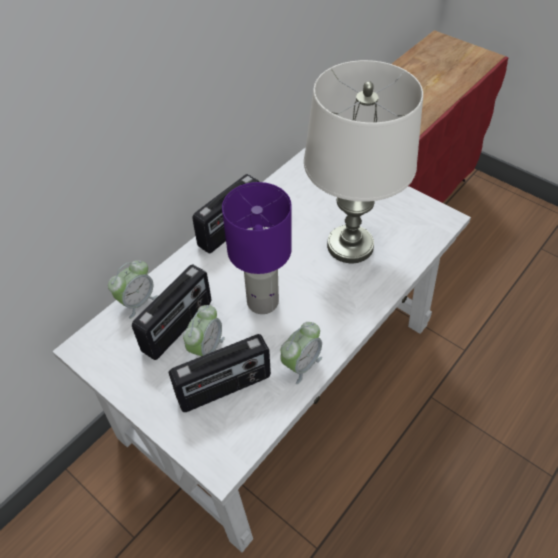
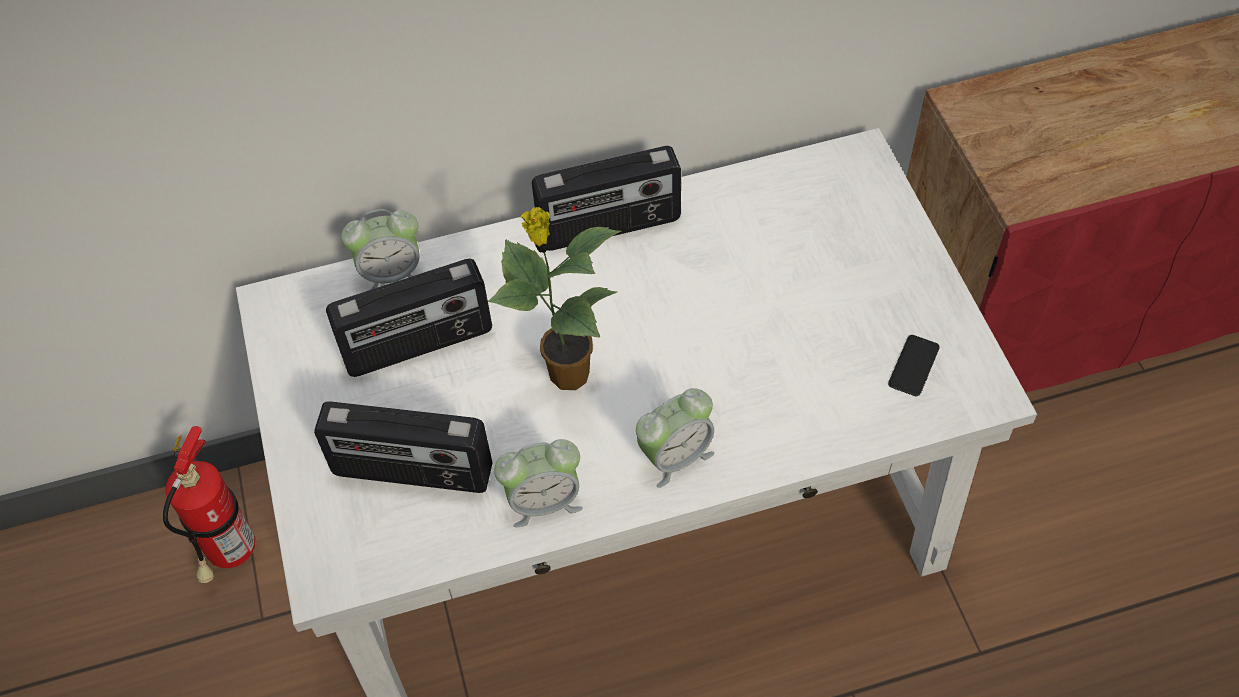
camera: 35 degrees right, 5 degrees up
(93, 516) = (230, 555): none -> fire extinguisher
(206, 348) = (431, 399): alarm clock -> alarm clock (675, 456)
(263, 302) = (566, 373): purple table lamp -> potted plant
(350, 245) = (777, 354): white table lamp -> none
(409, 222) = (913, 366): none -> phone

